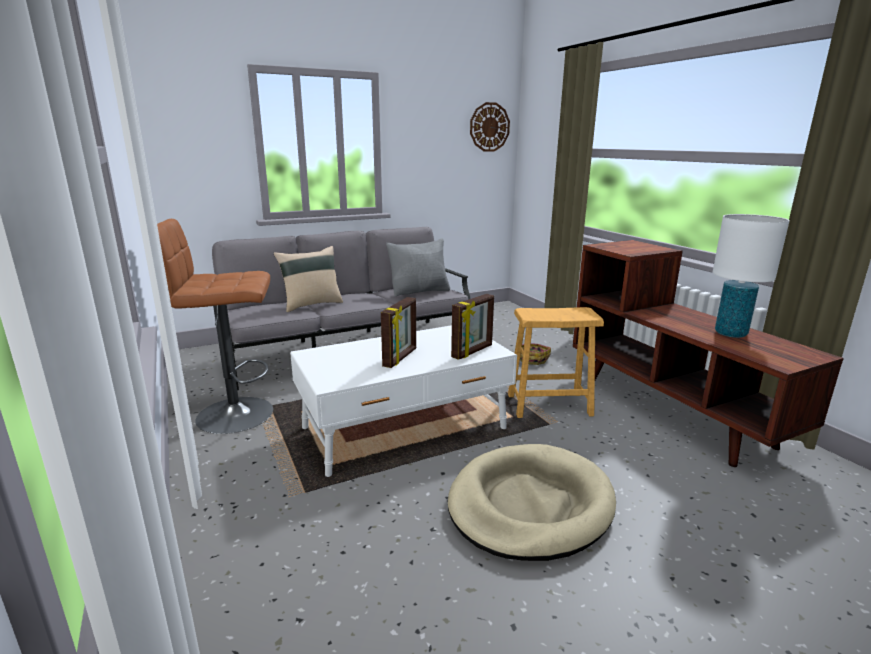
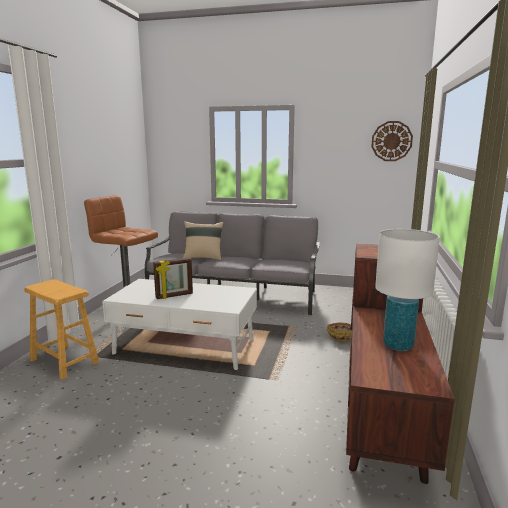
camera: 40 degrees right, 5 degrees down
(419, 291) = (279, 263): grey pillow -> none
(472, 352) = (217, 304): picture frame -> none
(529, 505) = (169, 413): beige dog bed -> none
(549, 405) = (292, 368): brown stool -> brown stool (64, 361)

